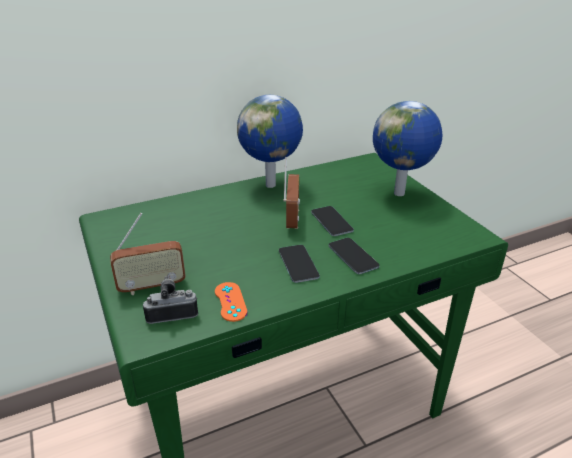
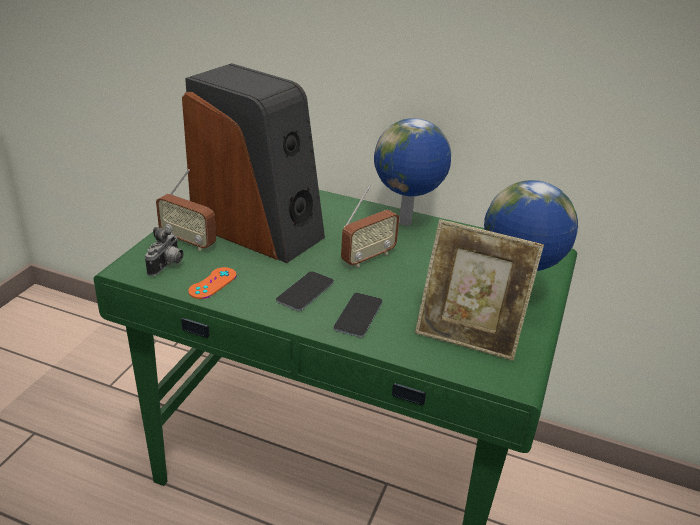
camera: 45 degrees right, 0 degrees up
(172, 314) = (167, 266): camera -> camera turned 75 degrees clockwise
(188, 245) = (258, 229): none -> speaker
(331, 221) = (397, 279): phone -> none
(420, 228) = (468, 336): none -> picture frame

